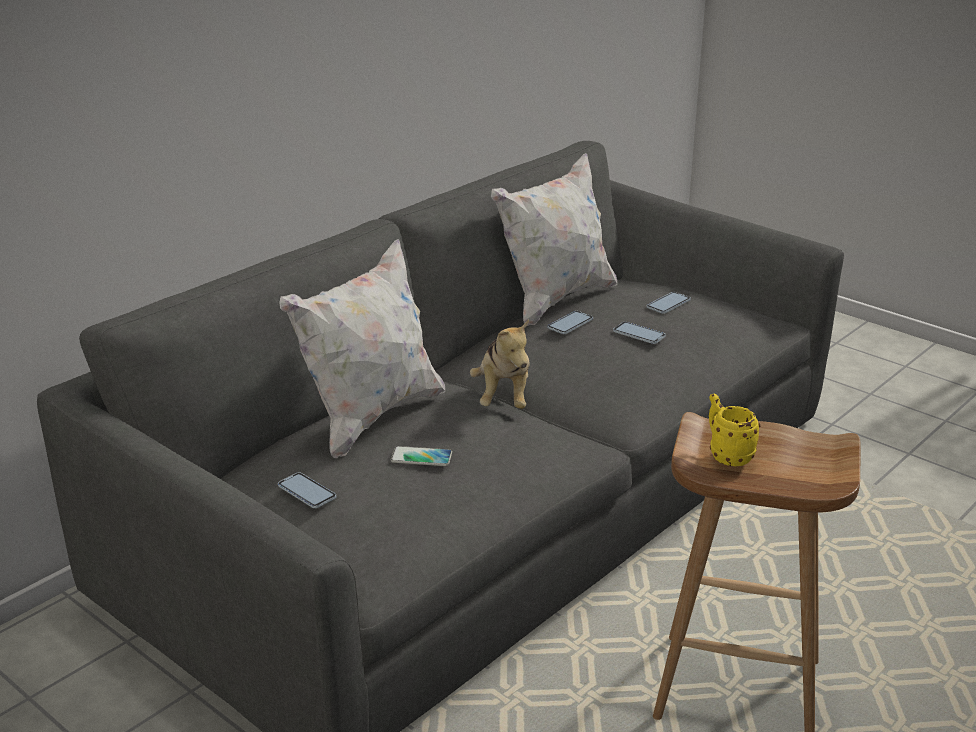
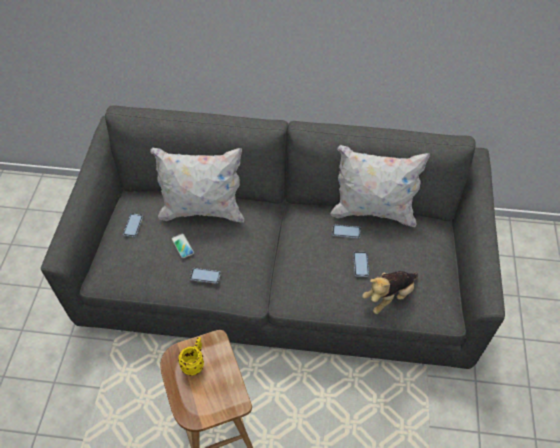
camera: 55 degrees right, 25 degrees up
(504, 397) = (270, 243): plush toy -> plush toy (389, 296)
(668, 304) = (407, 260): phone -> phone (205, 276)

